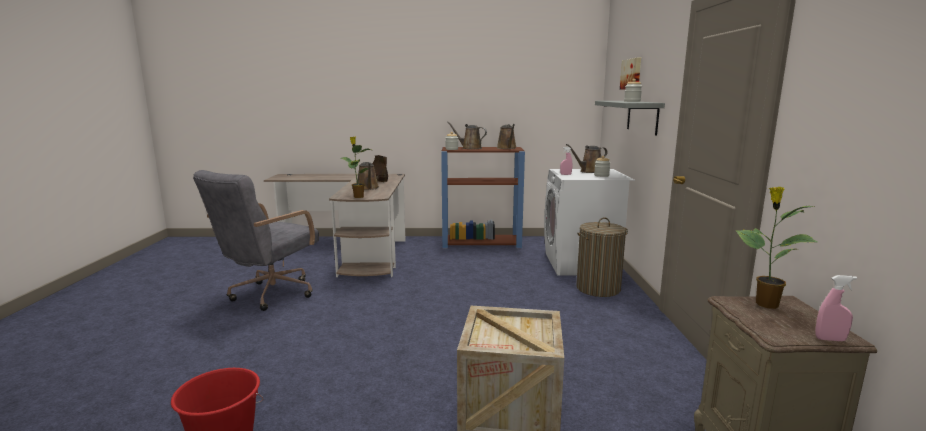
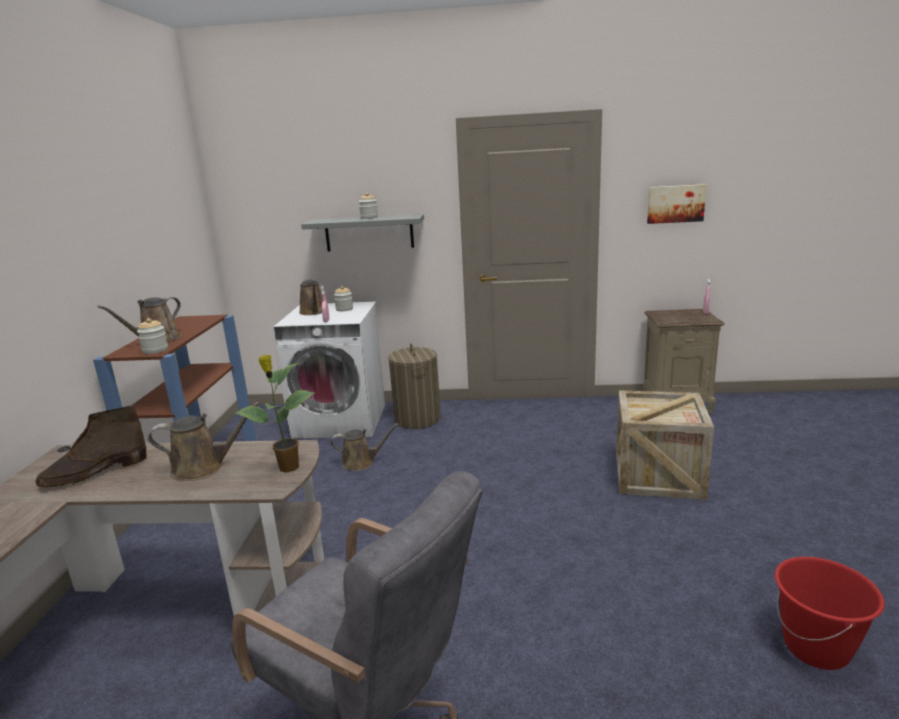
camera: 85 degrees left, 5 degrees up
(507, 148) = (188, 321): brown watering can -> brown watering can (361, 462)
(632, 74) = (318, 187): picture -> picture (675, 204)
(765, 304) = (665, 316): potted plant -> none

